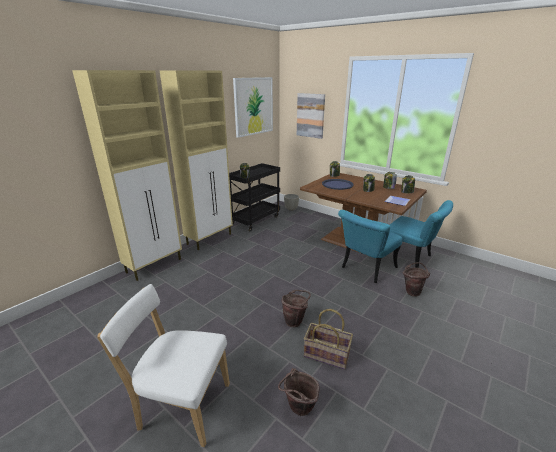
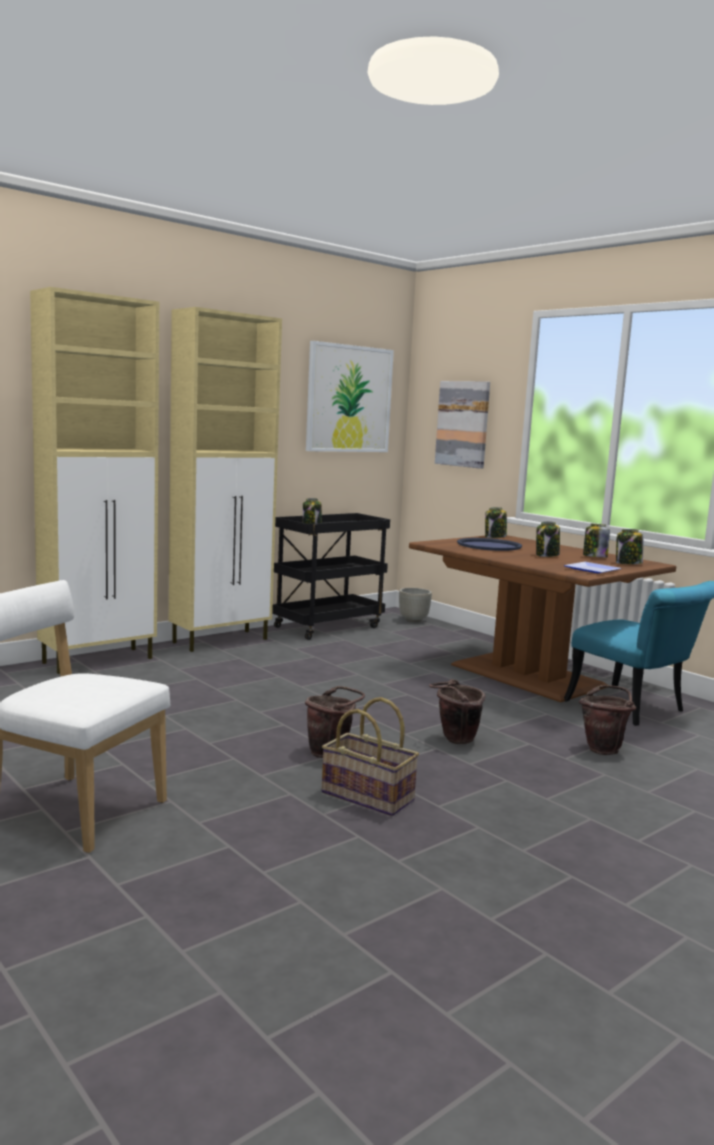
camera: 10 degrees right, 15 degrees down
(298, 410) = (274, 844): brown bucket -> brown bucket (454, 740)
(365, 269) = (521, 711): turquoise chair -> none

